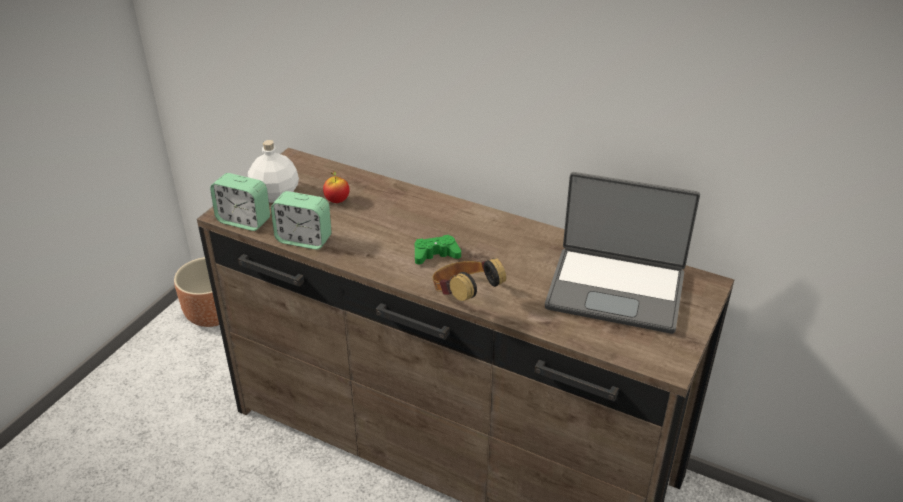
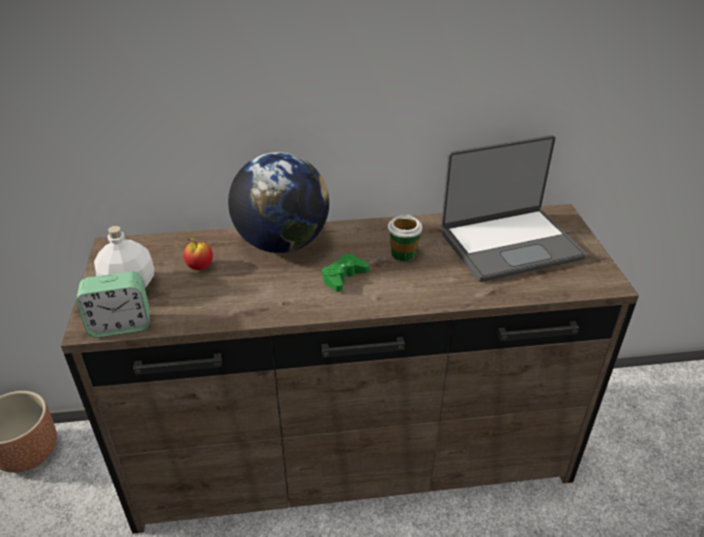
camera: 35 degrees left, 0 degrees up
(304, 239) = (205, 316): alarm clock -> none
(417, 207) = (282, 243): none -> globe
(464, 297) = (407, 301): headphones -> none
(507, 257) = (403, 254): none -> cup

